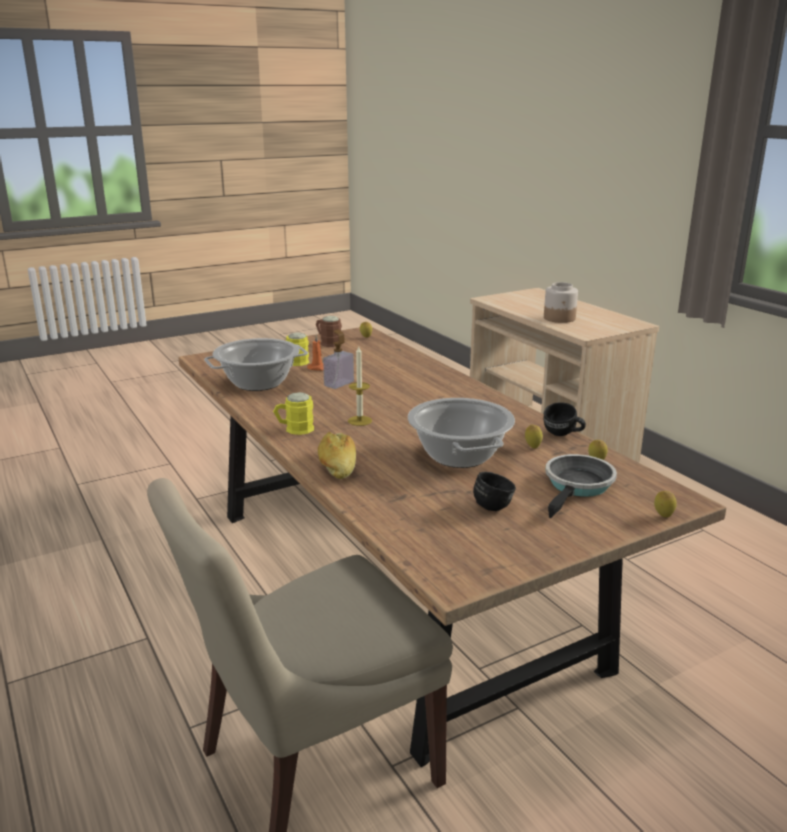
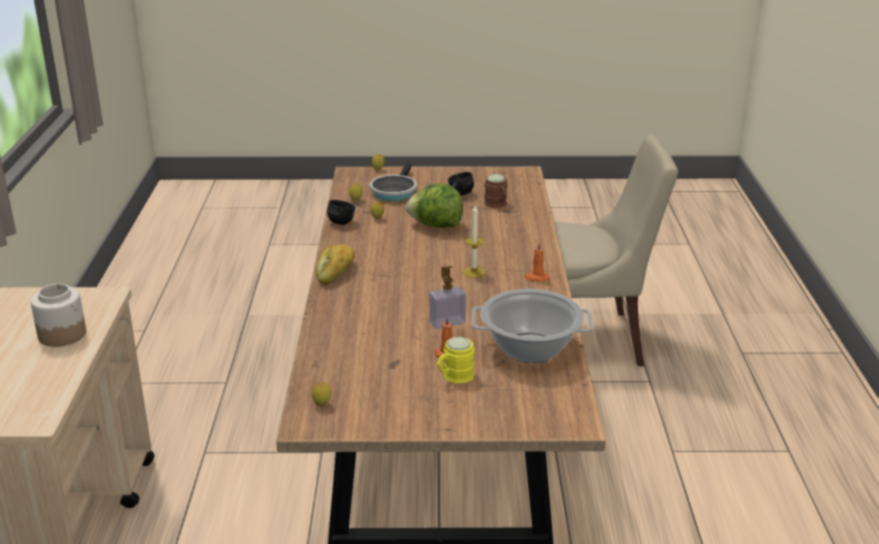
camera: 150 degrees left, 5 degrees up
(294, 429) = (536, 277): yellow mug -> orange candle
(328, 342) = (384, 408): brown mug -> brown mug (497, 205)
(336, 466) = (529, 239): bread -> bread (336, 272)
(459, 455) = (436, 225): cooking pot -> lettuce
(578, 486) = (394, 191): frying pan -> frying pan turned 45 degrees counterclockwise

